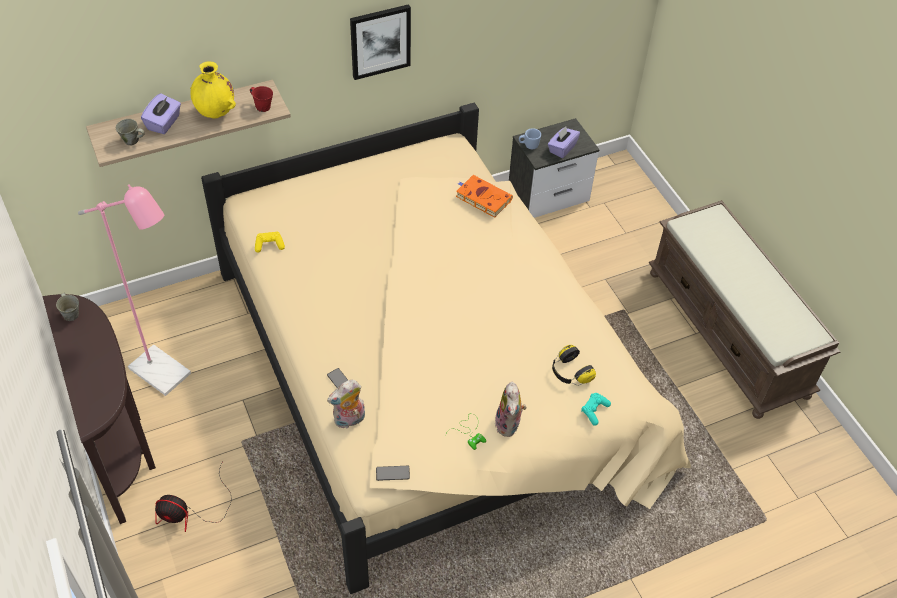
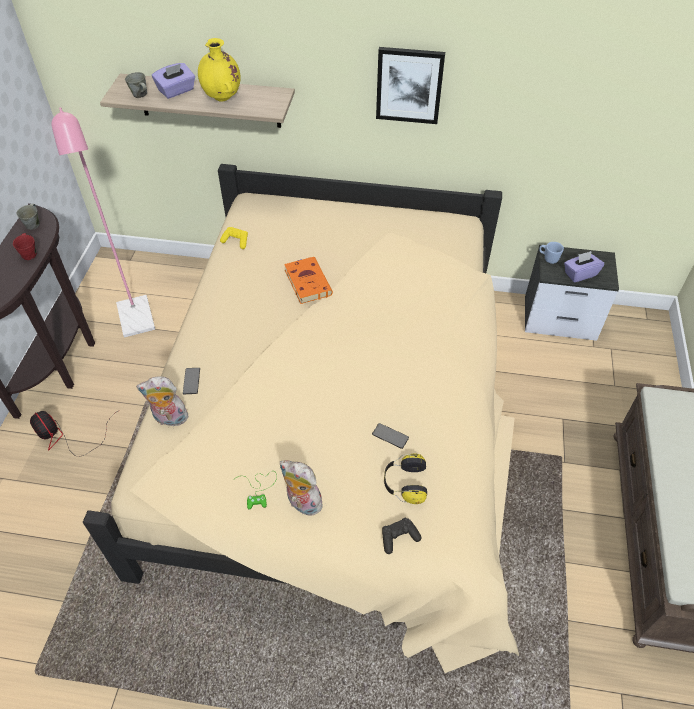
camera: 35 degrees right, 0 degrees up
(262, 106) = (265, 105): red mug -> red mug (29, 254)
(392, 473) = (158, 489): phone -> phone (390, 436)
(482, 198) = (449, 278): orange book -> orange book (307, 281)
(509, 425) = (302, 503): plush toy -> plush toy turned 90 degrees clockwise
(594, 411) = (398, 538): turquoise game controller -> black game controller

